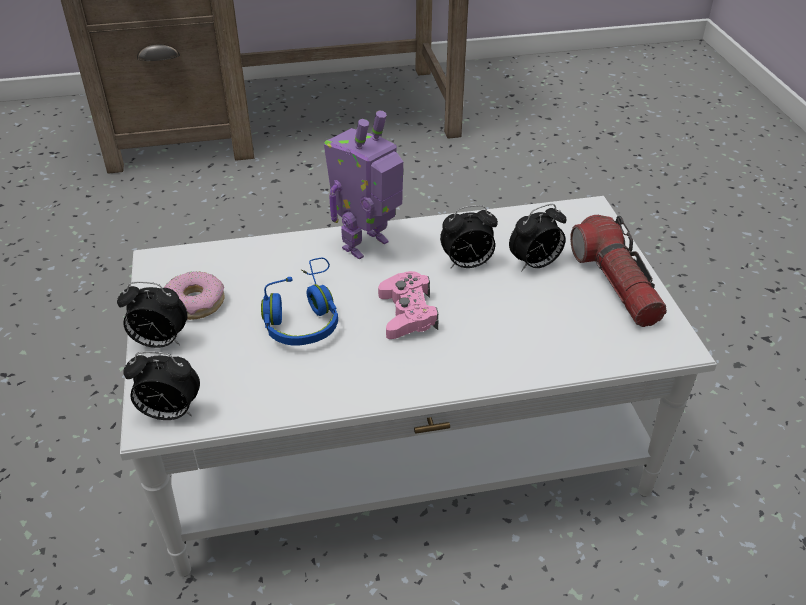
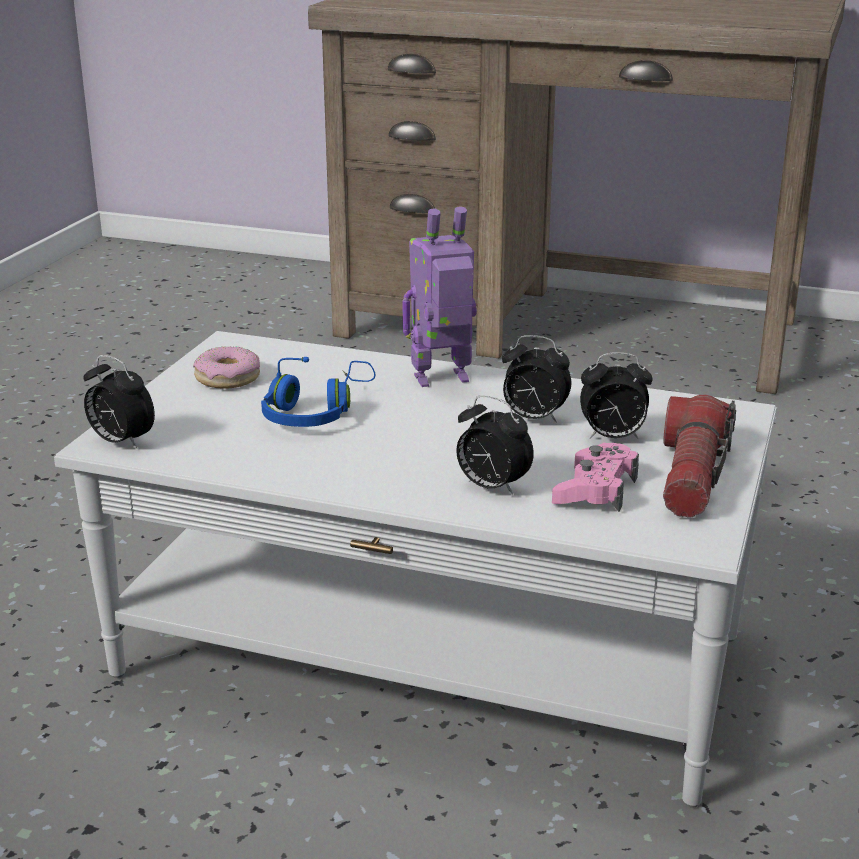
camera: 30 degrees right, 15 degrees down
(159, 342) = (166, 395): alarm clock -> alarm clock (491, 487)
(407, 313) = (422, 437): pink game controller -> pink game controller (595, 489)

